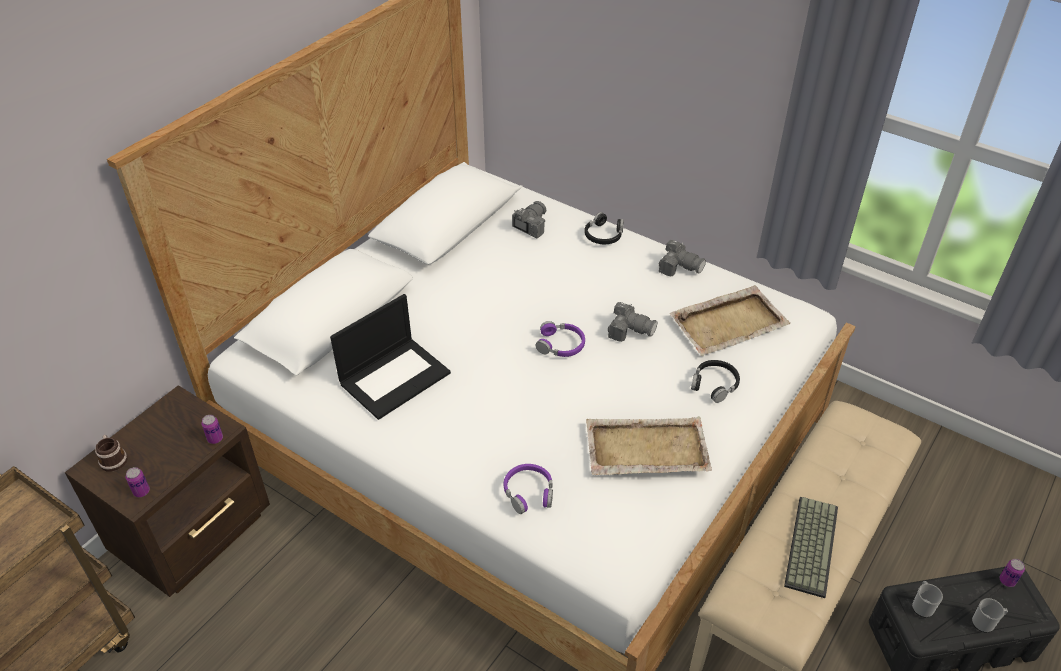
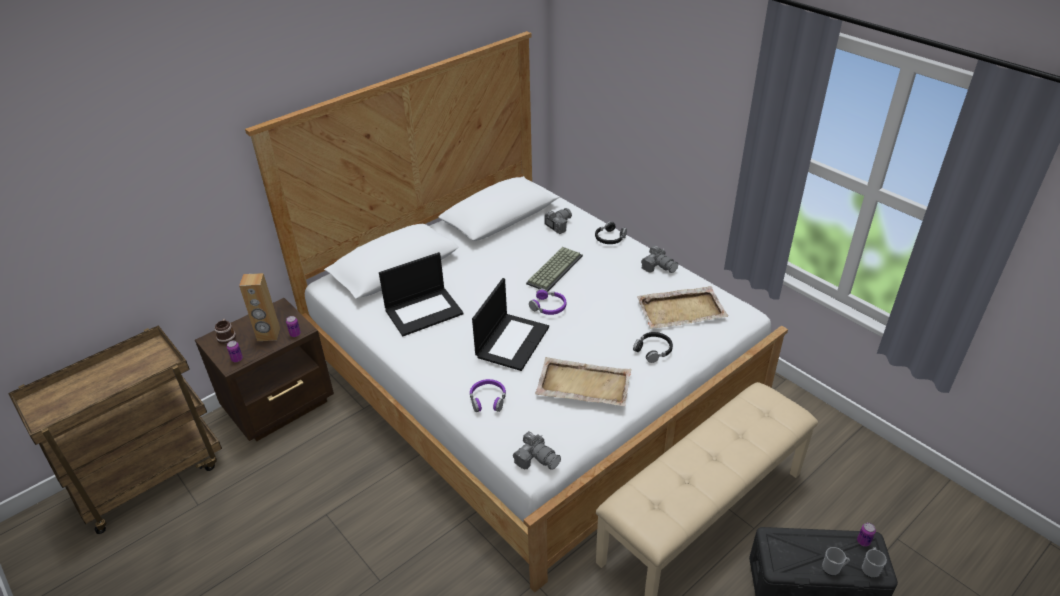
camera: 15 degrees right, 5 degrees down
(176, 446) = (268, 335): none -> brown speaker
(531, 402) = (512, 341): none -> laptop
(629, 330) = (604, 304): camera -> camera (537, 458)
(809, 544) = (695, 477): keyboard -> keyboard (554, 269)
(922, 605) = (784, 545): mug -> mug (870, 568)

